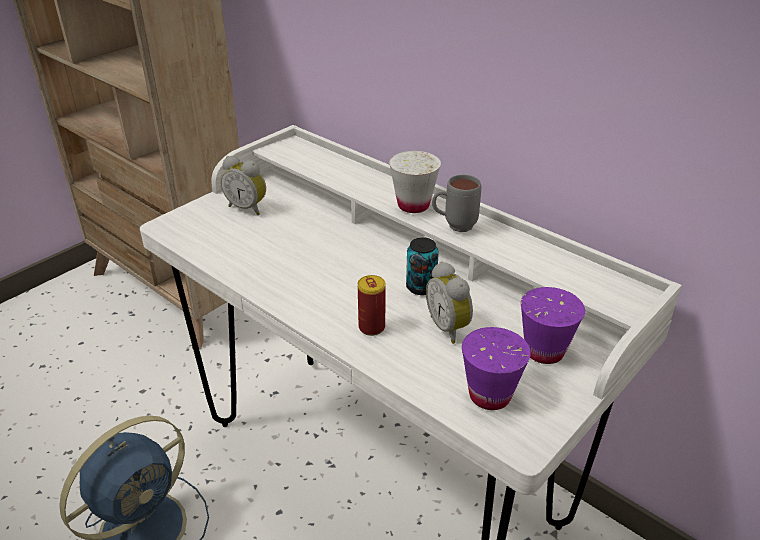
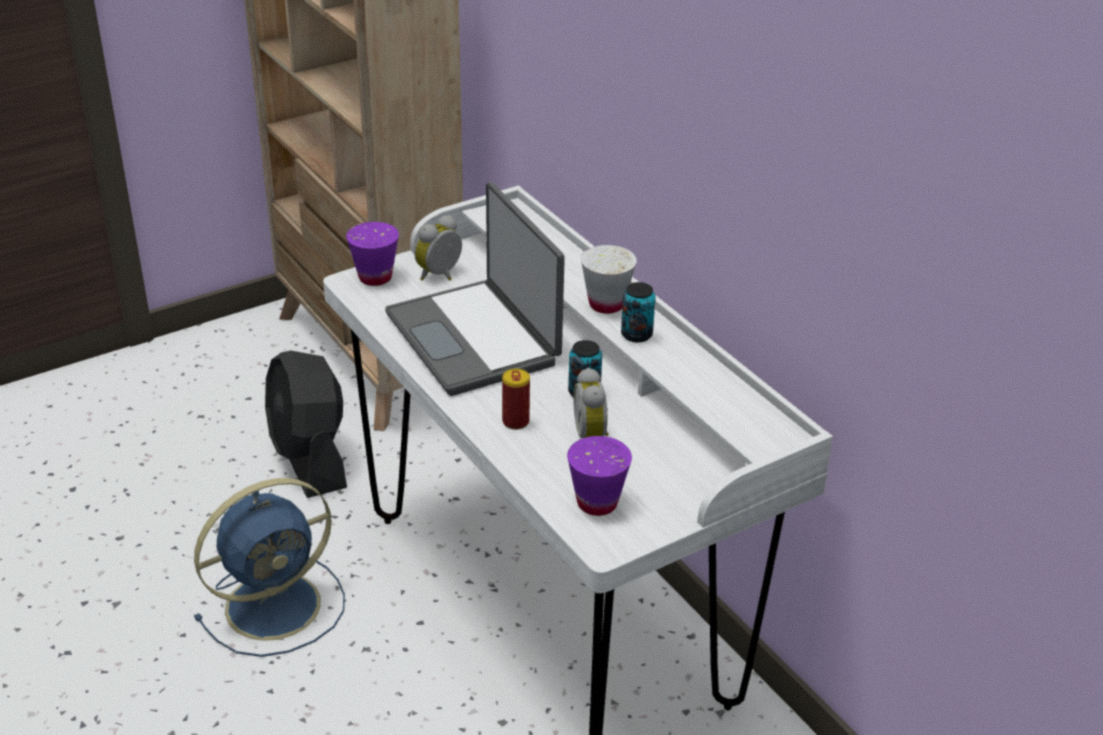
camera: 15 degrees right, 0 degrees up
(145, 383) = (310, 458): none -> black fan
(248, 208) = (441, 275): alarm clock -> alarm clock turned 90 degrees clockwise
(300, 256) = (475, 338): none -> laptop
(454, 226) = (636, 335): grey mug -> can
(544, 351) = (673, 476): purple cup -> purple cup (375, 277)

